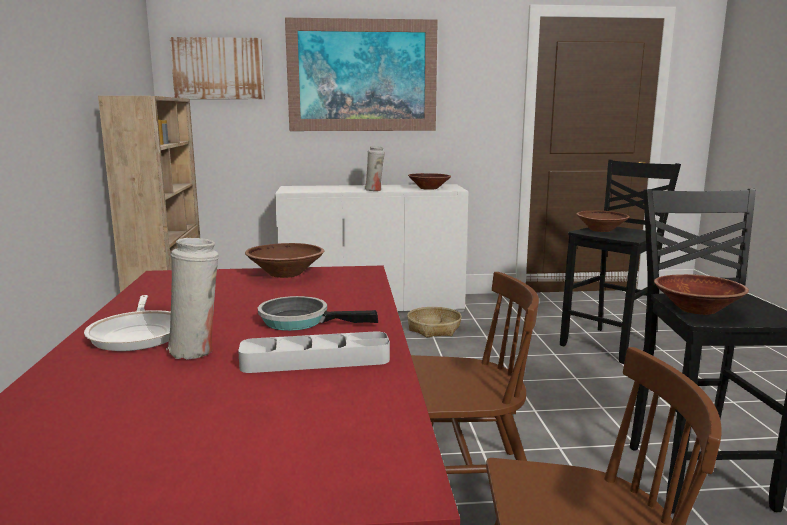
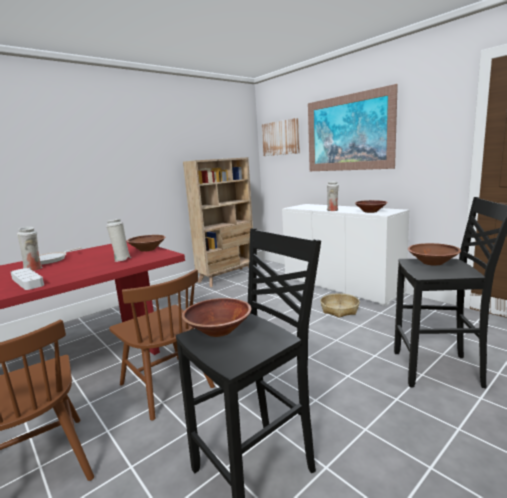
camera: 55 degrees right, 0 degrees up
(300, 321) = (77, 268): frying pan -> none
(317, 292) = (121, 259): none -> white vase

